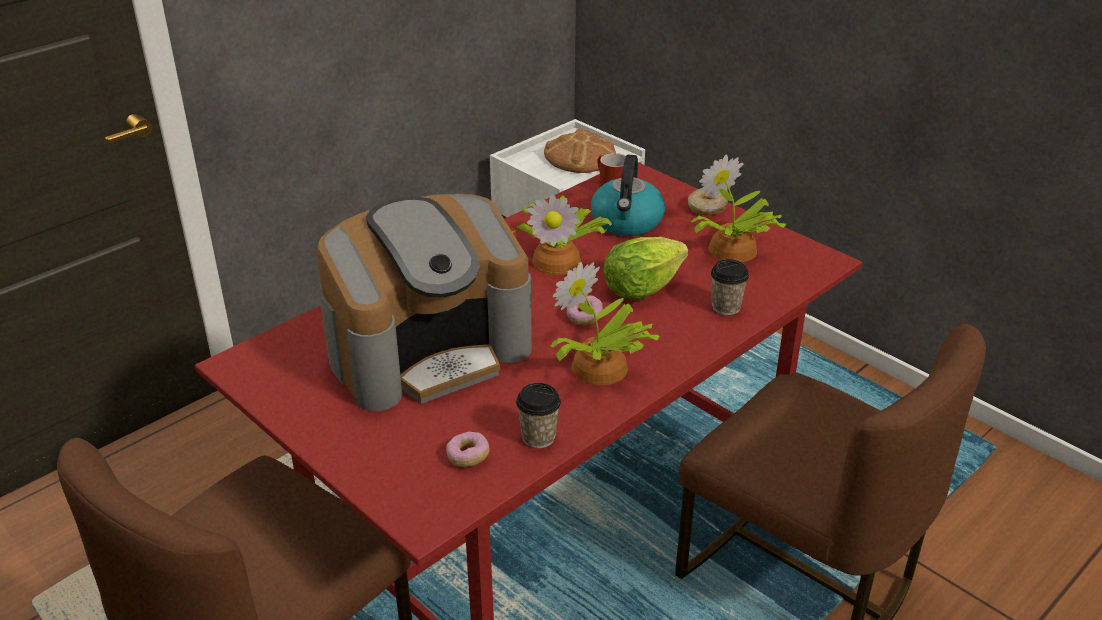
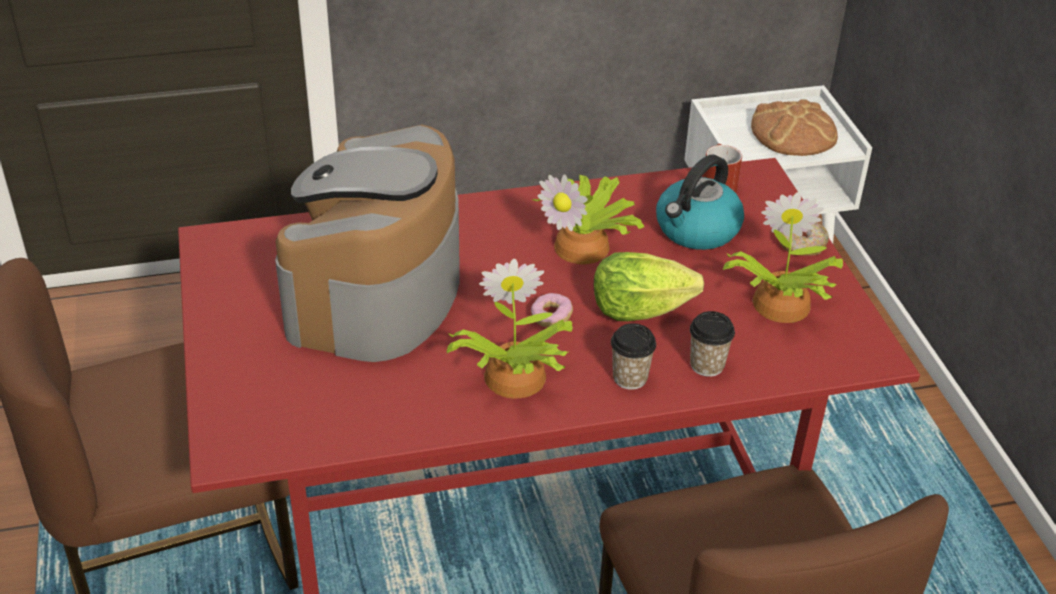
camera: 30 degrees right, 5 degrees up
(429, 350) = (377, 293): coffee machine -> coffee machine turned 105 degrees clockwise
(468, 457) = (315, 412): donut -> none
(538, 437) = (392, 421): cup -> cup (630, 378)

